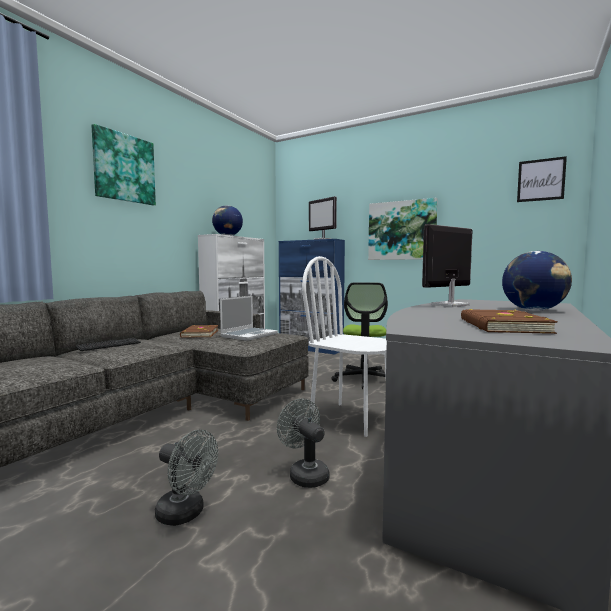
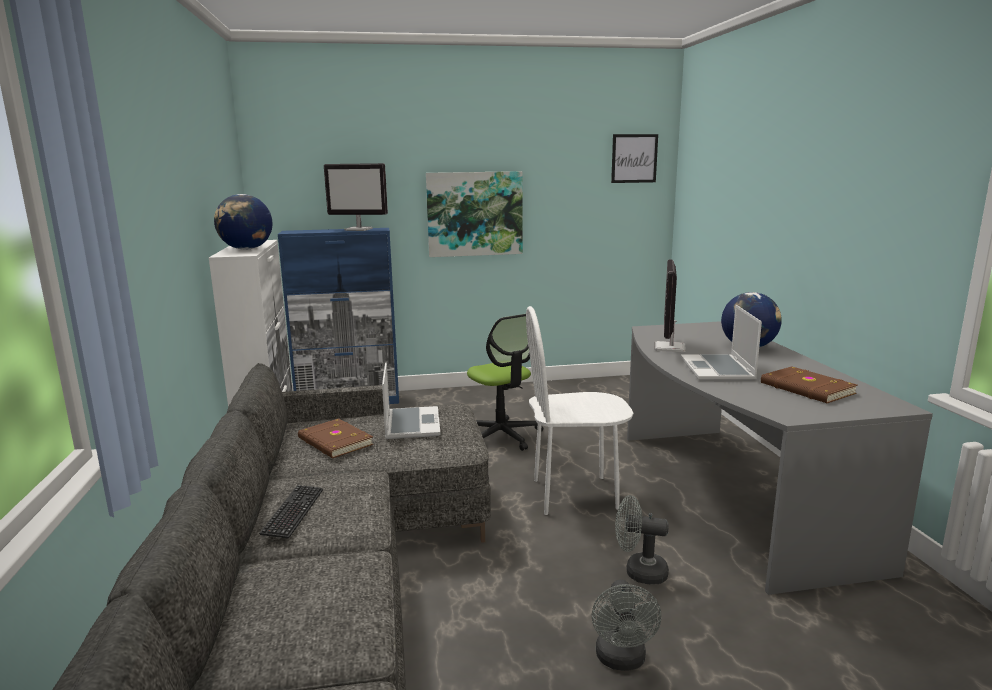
camera: 40 degrees left, 10 degrees up
(124, 168) = (137, 163): picture -> none
(186, 514) = (622, 660): grey fan -> grey fan turned 105 degrees clockwise
(448, 313) = (718, 370): none -> laptop

